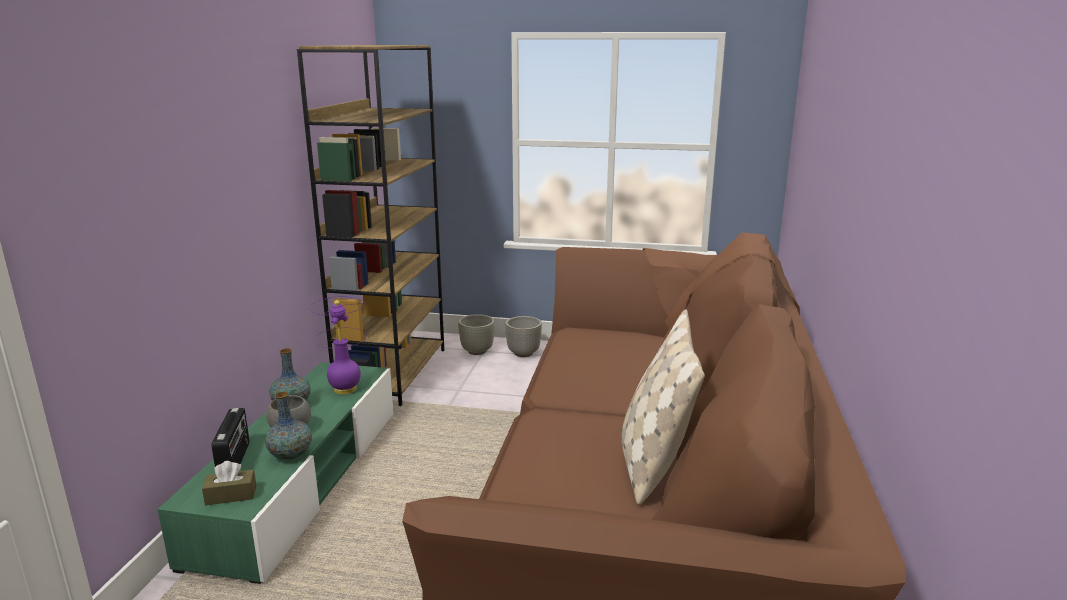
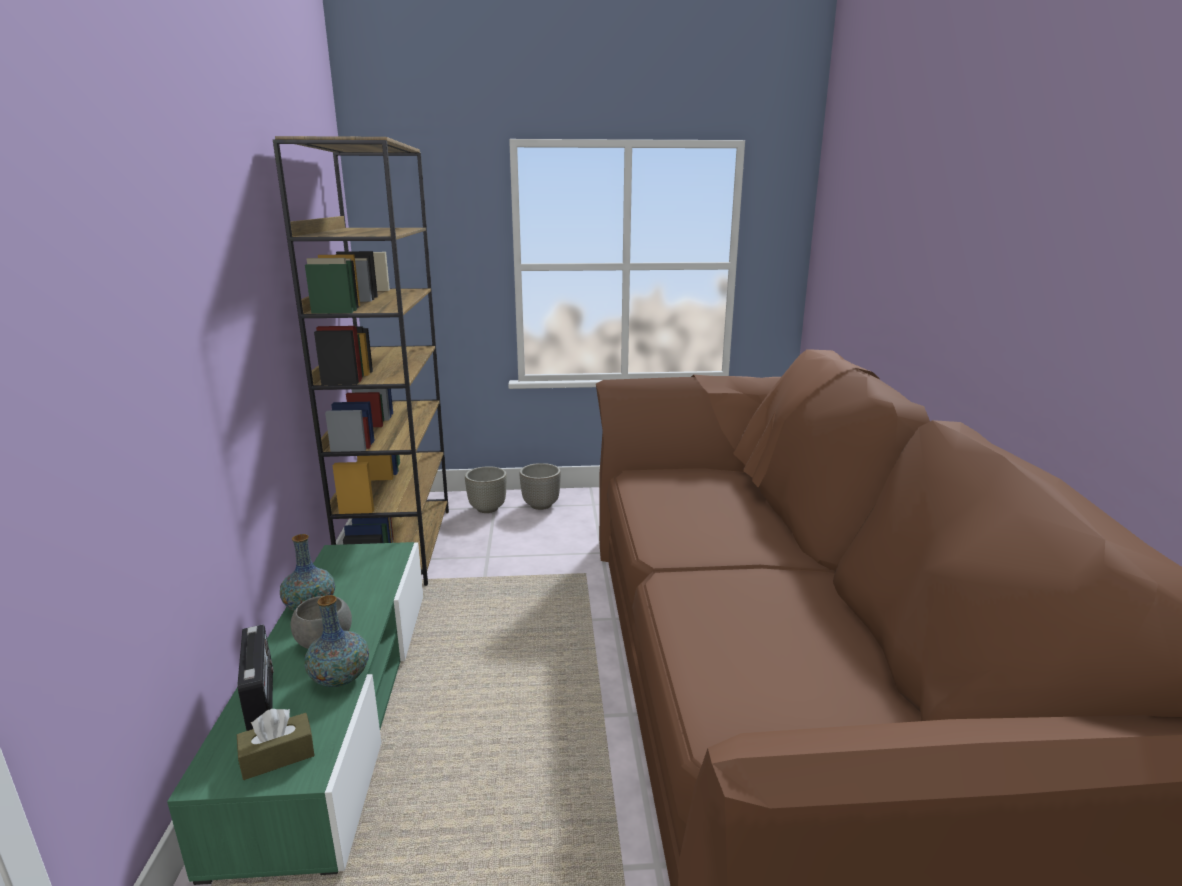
camera: 15 degrees left, 0 degrees up
(345, 389) = (373, 576): purple table lamp -> none
(654, 461) = (833, 619): beige pillow -> none

